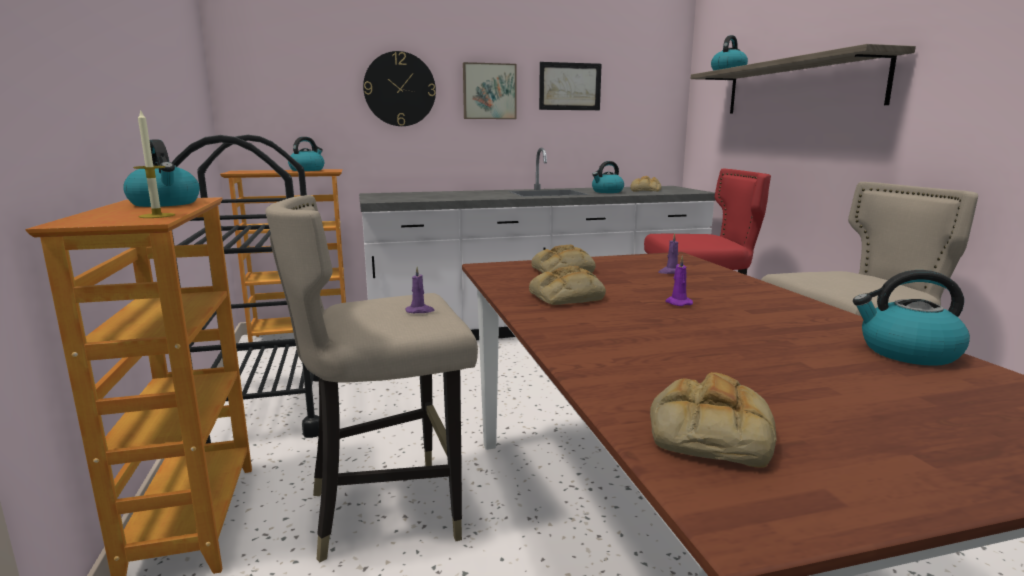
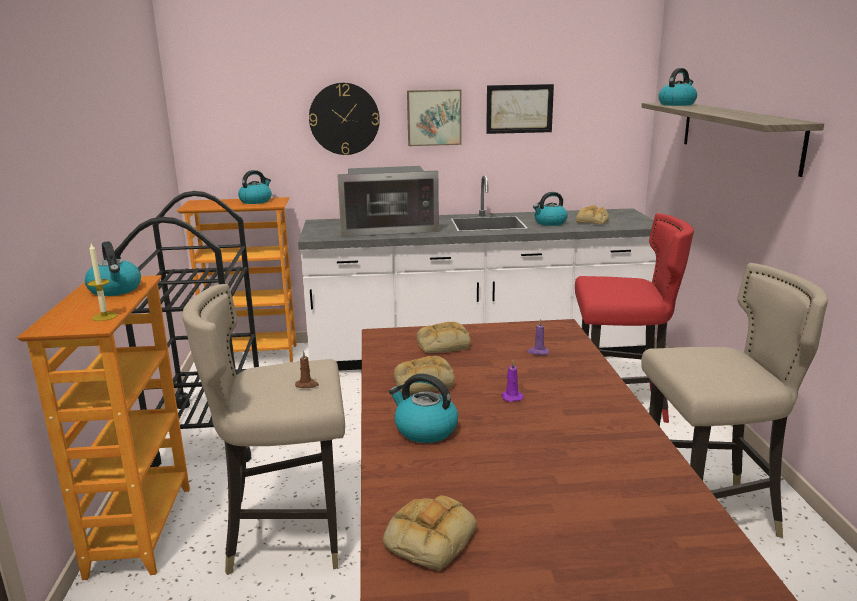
camera: 10 degrees right, 5 degrees up
(420, 311) = (307, 385): purple candle -> brown candle
(450, 196) = (388, 228): none -> microwave
(907, 352) = (650, 472): kettle -> kettle (425, 429)

